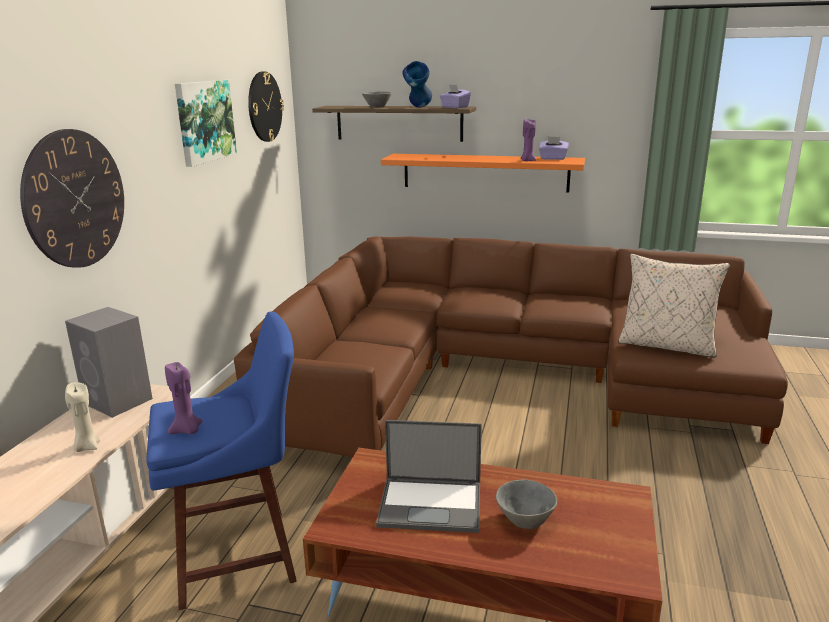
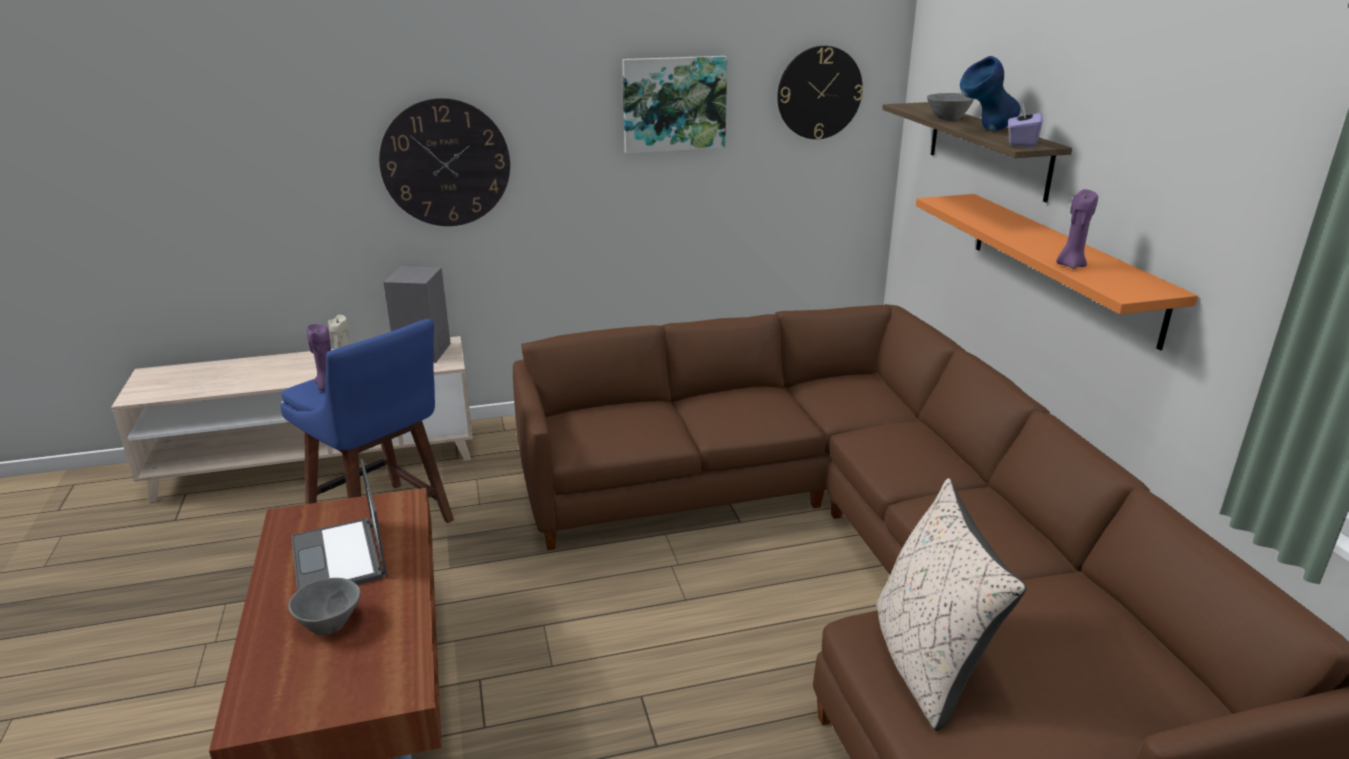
camera: 60 degrees right, 5 degrees up
(553, 158) = (1131, 276): purple tissue box -> none

